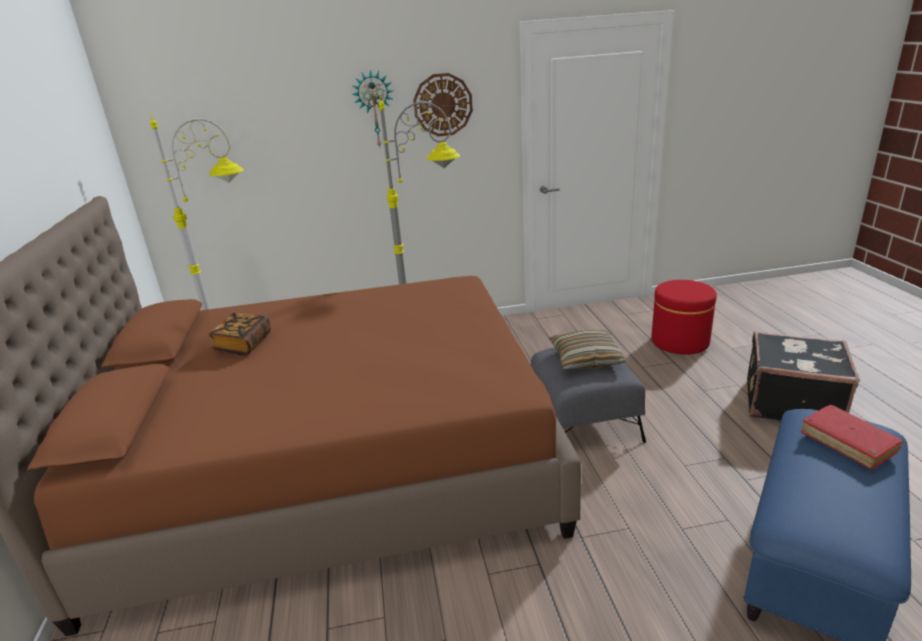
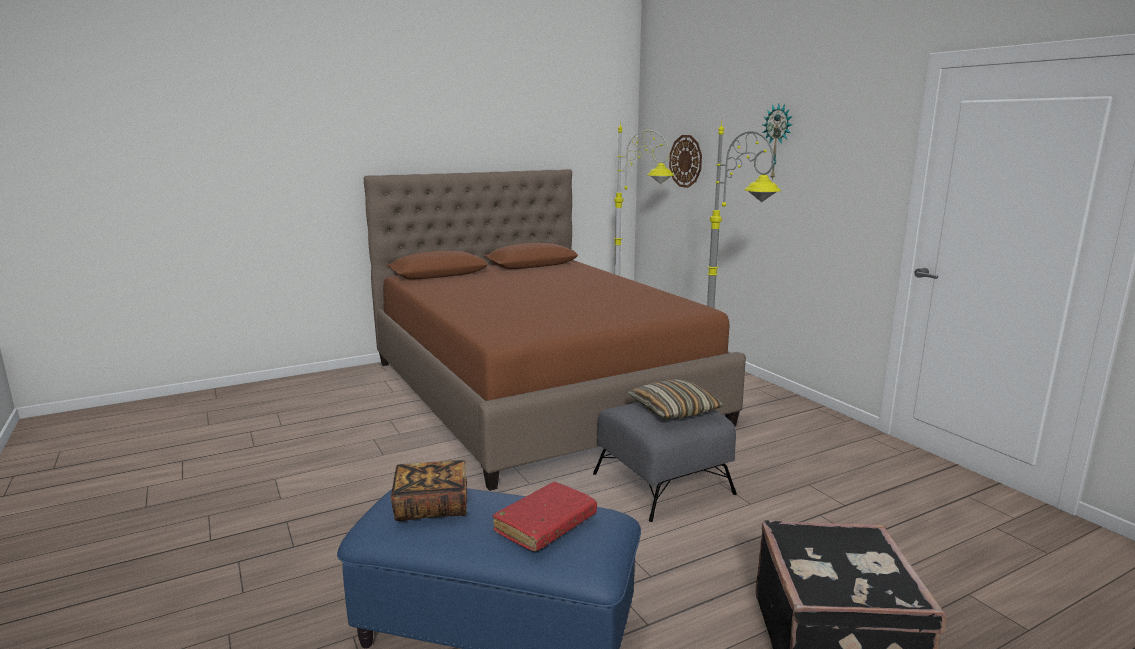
camera: 70 degrees right, 10 degrees down
(243, 344) = (537, 277): book -> book (431, 506)
(443, 105) = (834, 145): wall clock -> wall clock (686, 161)
(680, 341) = (932, 544): red ottoman -> none

